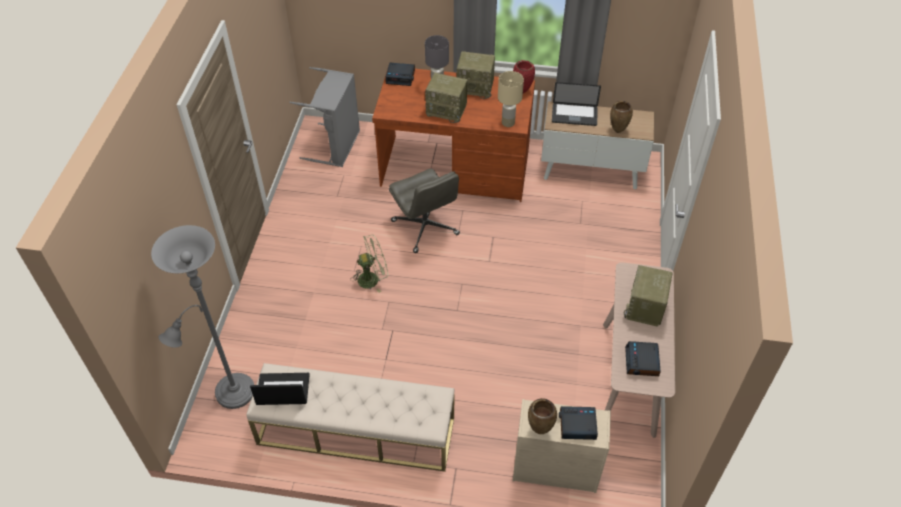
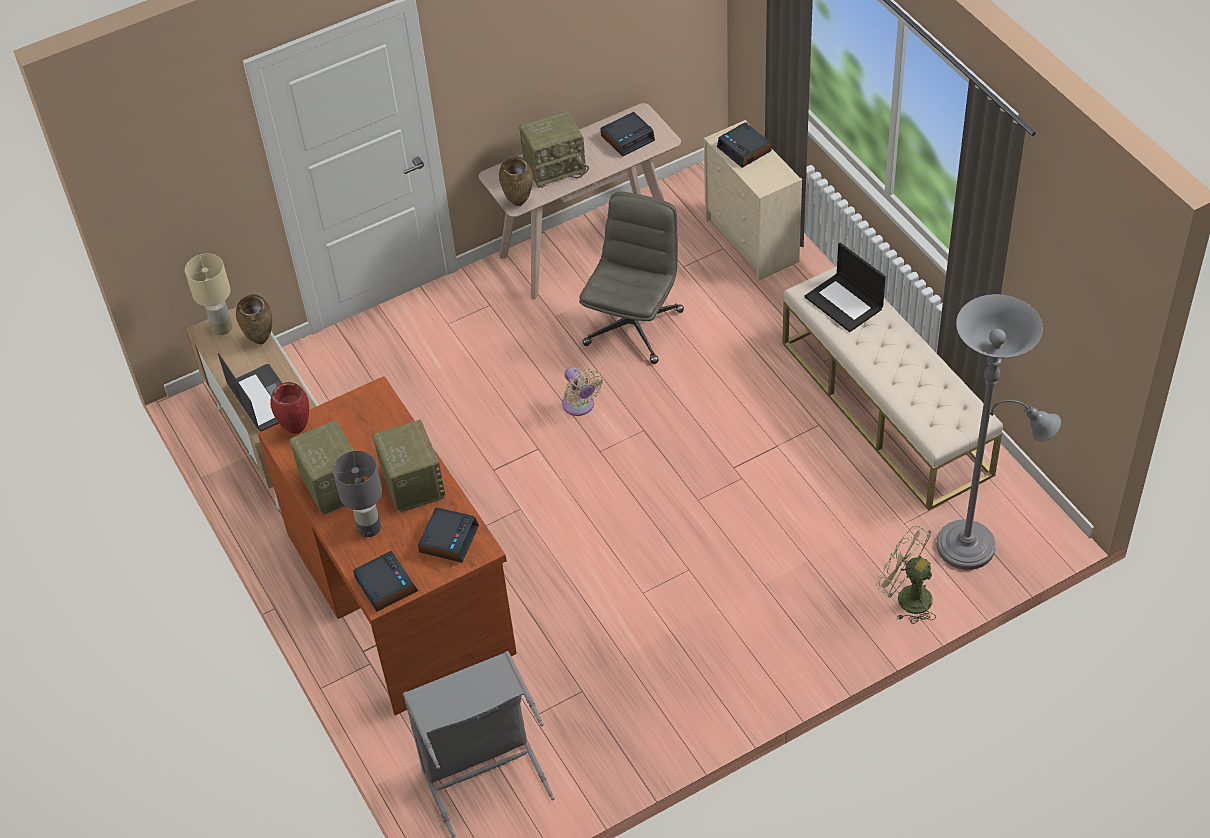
camera: 125 degrees left, 0 degrees up
(282, 390) = (946, 412): laptop -> laptop (845, 303)
(372, 278) = (681, 541): green fan -> green fan (906, 597)
(402, 105) = (448, 539): none -> alarm clock
(425, 228) = (544, 547): grey office chair -> grey office chair (633, 326)
(500, 295) = (580, 406): none -> beige fan
(507, 123) = (380, 406): beige table lamp -> beige table lamp (222, 328)
(539, 430) = (779, 169): brown vase -> brown vase (519, 203)

